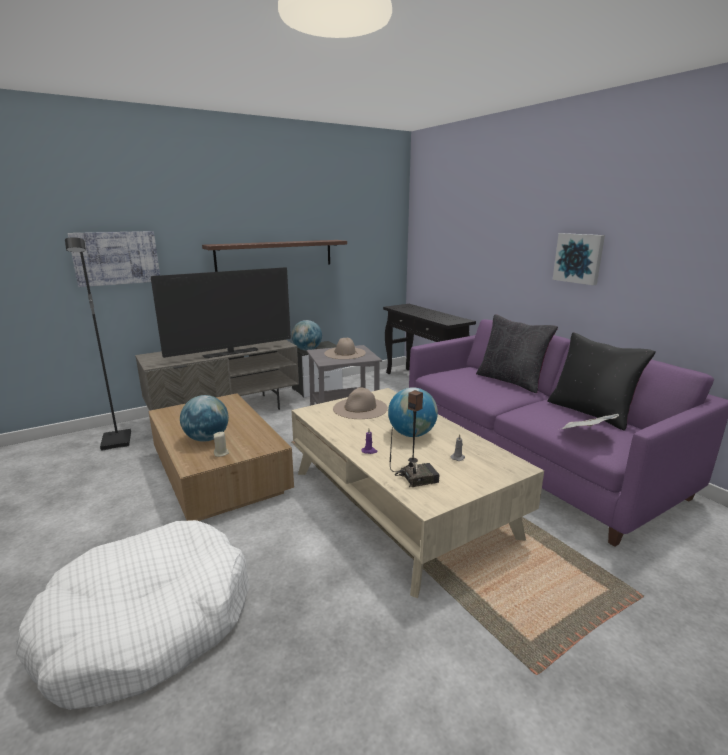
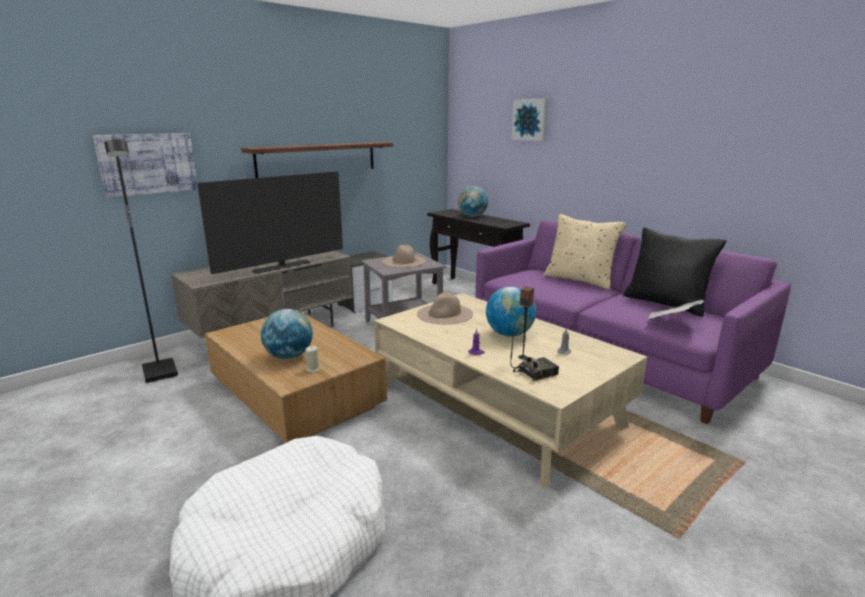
camera: 10 degrees left, 0 degrees up
(307, 350) = (355, 261): globe -> globe (472, 216)
(511, 381) = (580, 279): black pillow -> beige pillow
(579, 258) = (638, 156): picture -> picture (530, 119)

